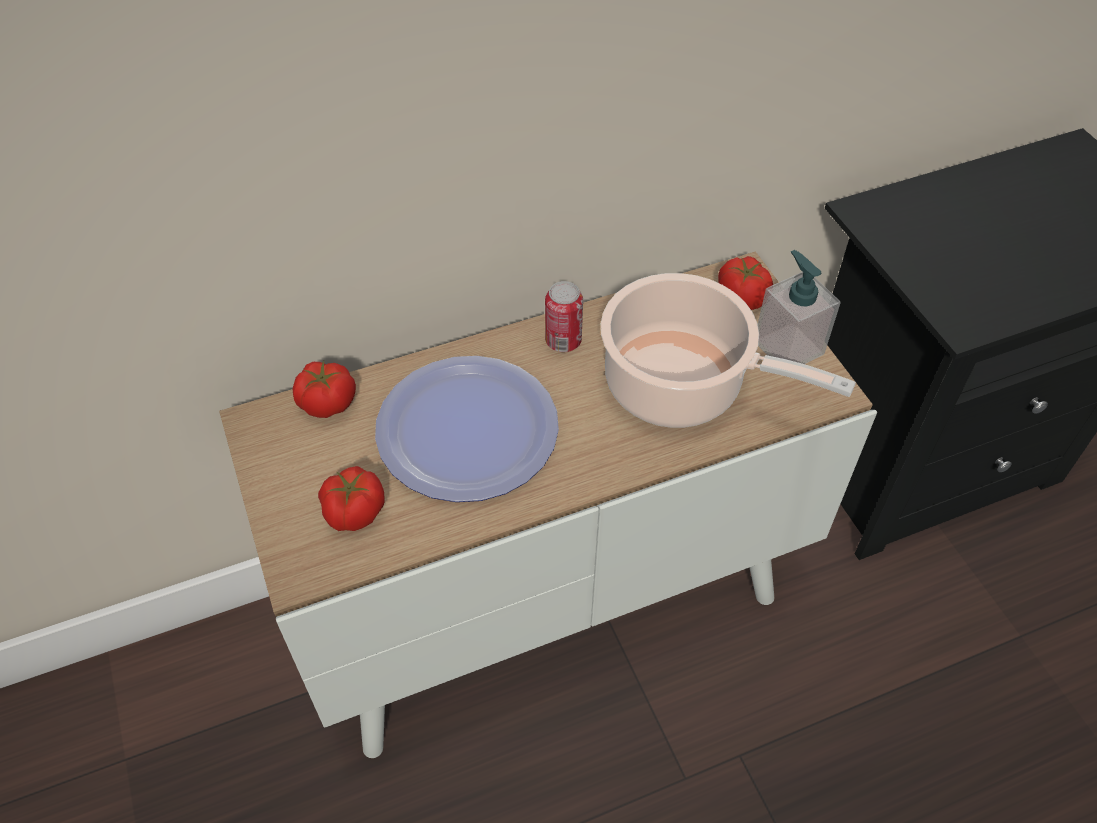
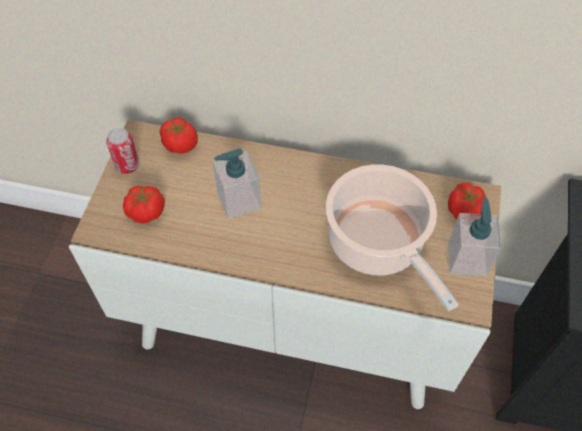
camera: 35 degrees right, 5 degrees up
(468, 430) = (238, 201): plate -> soap dispenser
(563, 341) = (333, 179): can -> can (127, 165)

